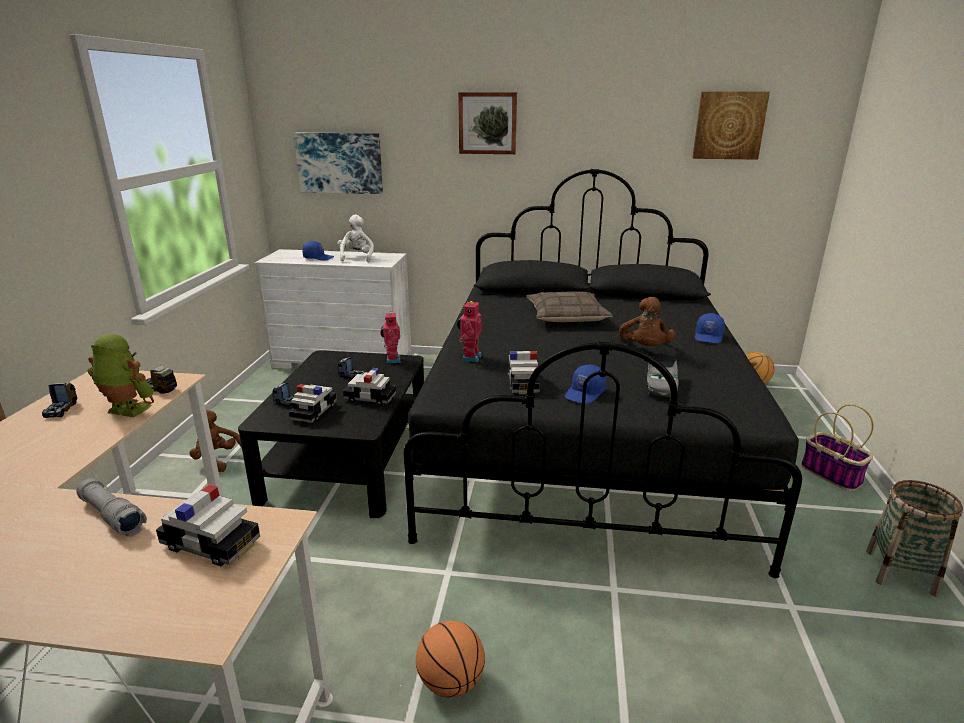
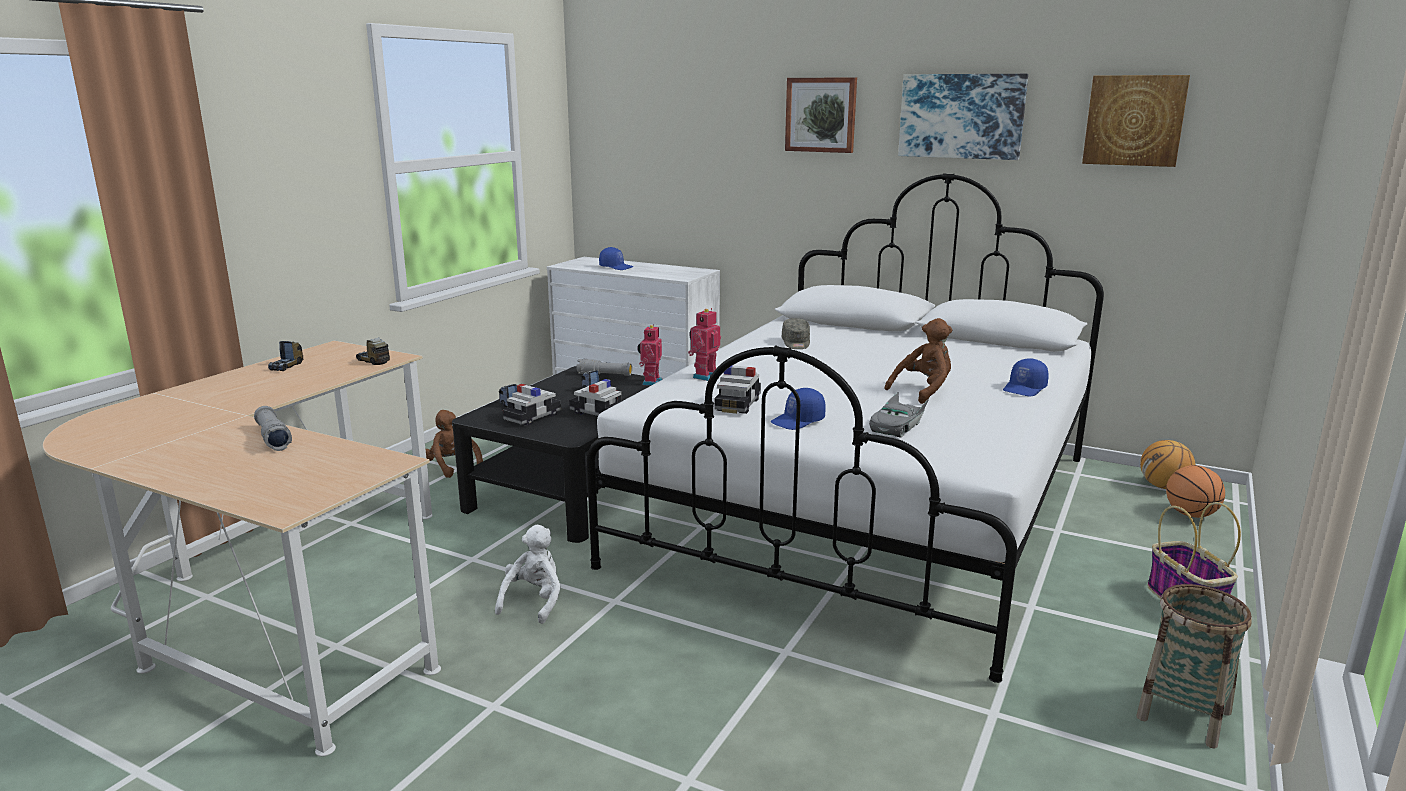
camera: 20 degrees right, 5 degrees down
(126, 411) = (335, 373): toy robot -> none
(211, 544) = (330, 465): toy car -> none
(340, 163) = (654, 159): picture -> picture (961, 116)
(347, 357) = (604, 375): none -> grey flashlight
(356, 257) = (658, 270): white plush toy -> white plush toy (534, 602)
(451, 682) = (555, 685): basketball -> basketball (1190, 515)
(511, 314) = (796, 343): none -> grey cap
(566, 316) = (862, 351): pillow -> none
(584, 437) = (868, 509): black bed -> white bed
(645, 348) = (923, 391): brown plush toy -> brown plush toy turned 150 degrees counterclockwise

